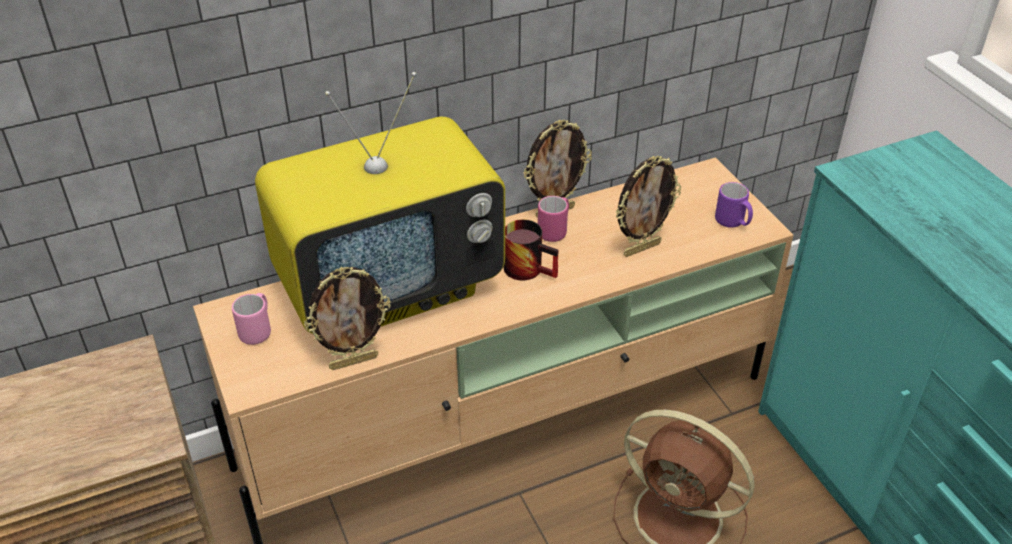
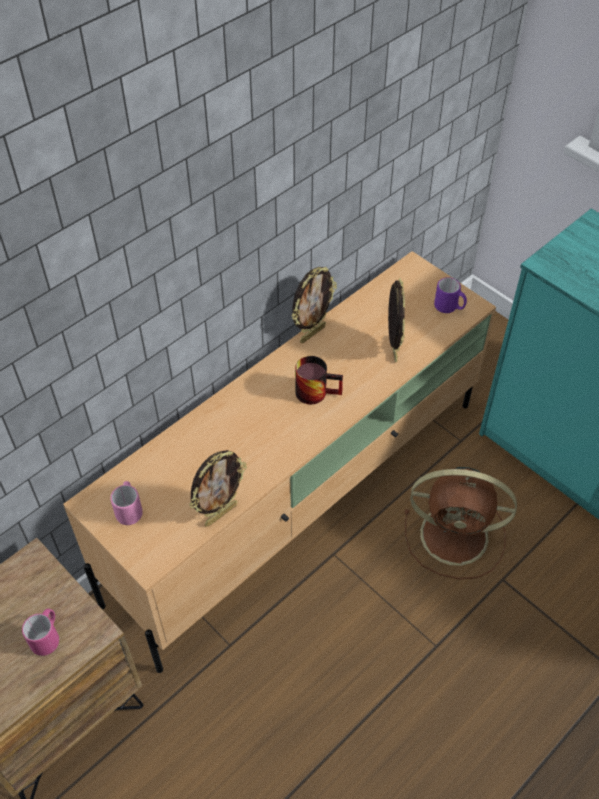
camera: 20 degrees left, 10 degrees up
(390, 288) = (217, 440): television -> none
(555, 231) = (320, 351): pink mug -> pink mug (47, 637)
(641, 248) = (392, 349): picture frame -> picture frame turned 45 degrees counterclockwise

